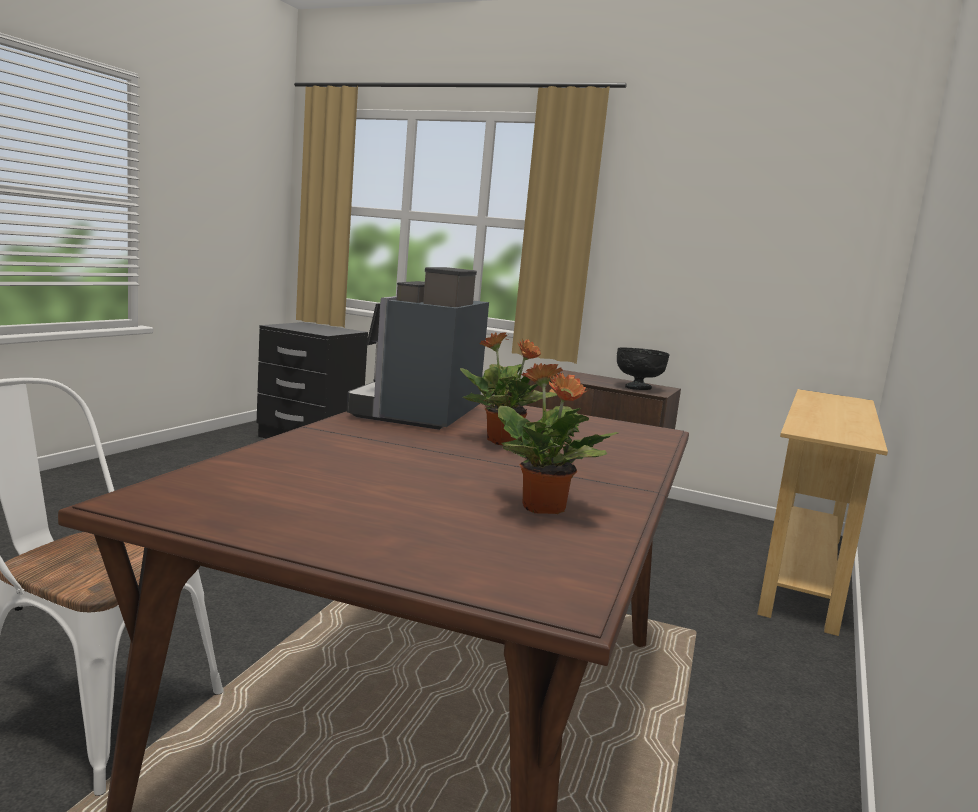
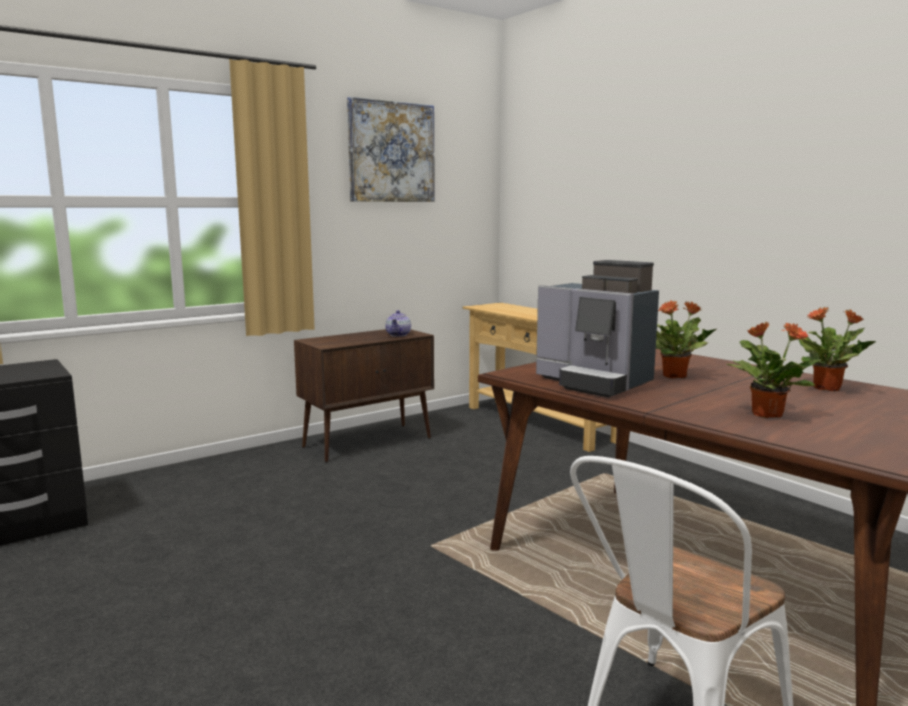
camera: 60 degrees left, 0 degrees up
(337, 466) = (766, 414): none -> potted plant
(638, 388) = (398, 335): black bowl -> teapot
(725, 178) = (391, 152): none -> picture

